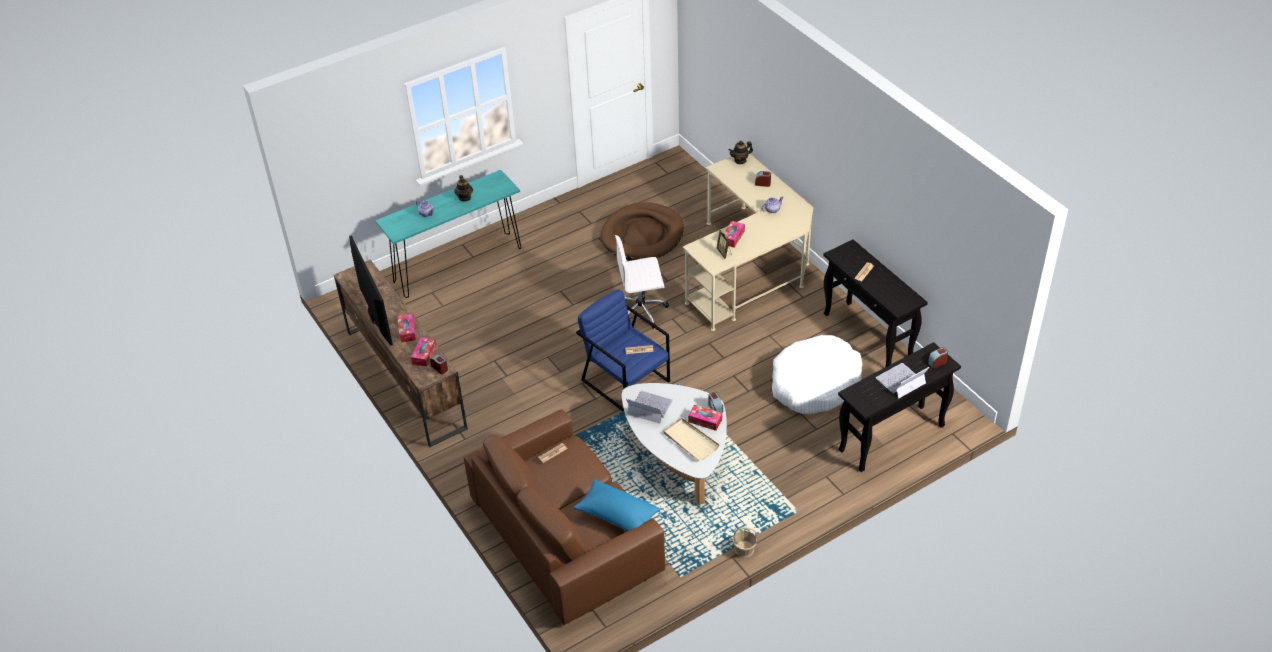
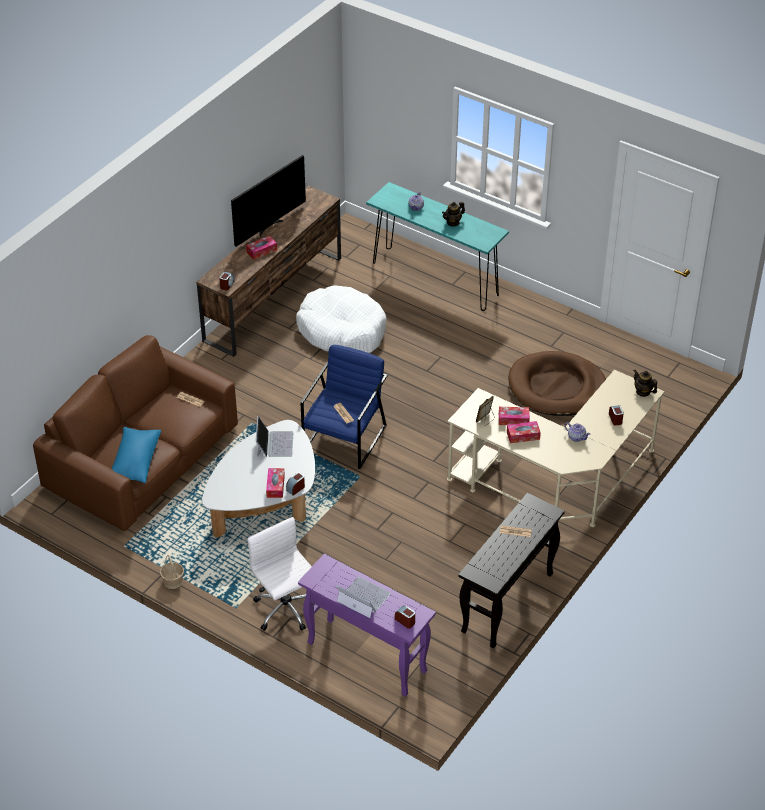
camera: 65 degrees right, 0 degrees up
(424, 355) = (238, 270): tissue box -> tissue box (523, 435)
(641, 310) = (446, 420): white office chair -> white office chair (286, 609)
(690, 441) = (245, 483): beige tray -> none
(815, 384) = (413, 577): white dog bed -> white dog bed (342, 331)
(891, 439) = (365, 657): black console table -> purple console table

